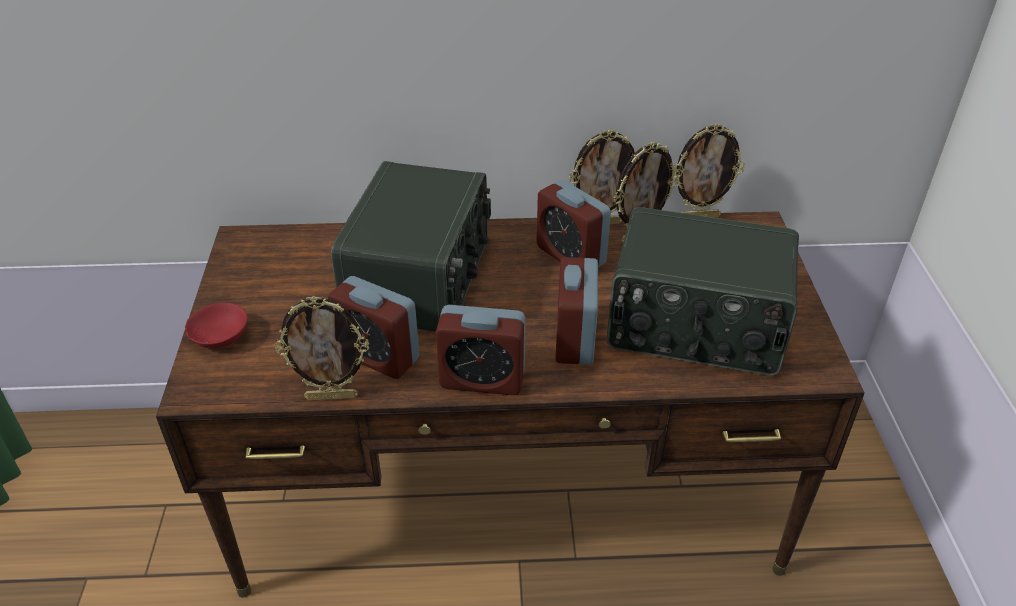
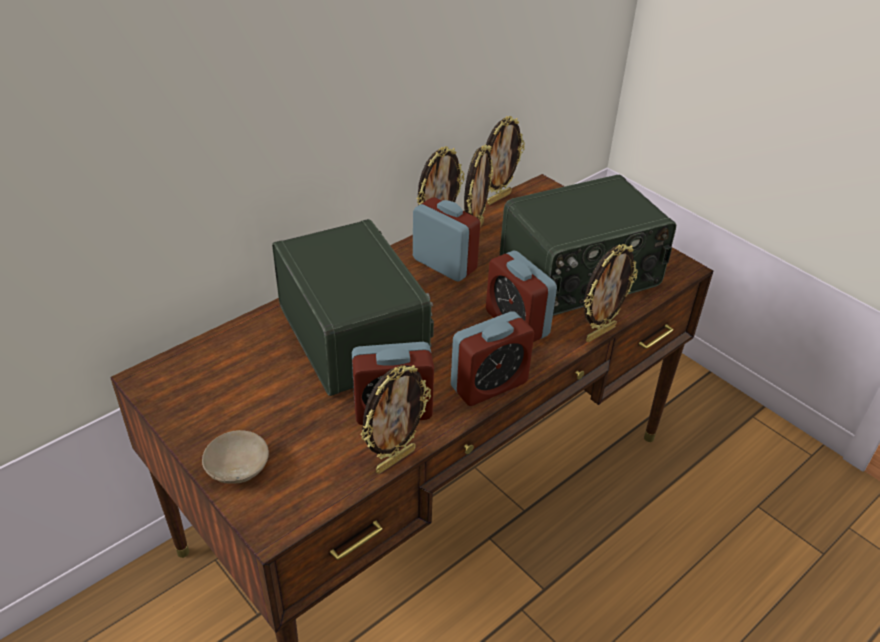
camera: 40 degrees left, 0 degrees up
(222, 336) = (240, 466): red bowl -> beige bowl
(570, 255) = (444, 264): alarm clock -> alarm clock turned 150 degrees counterclockwise
(647, 389) = (599, 333): none -> picture frame

